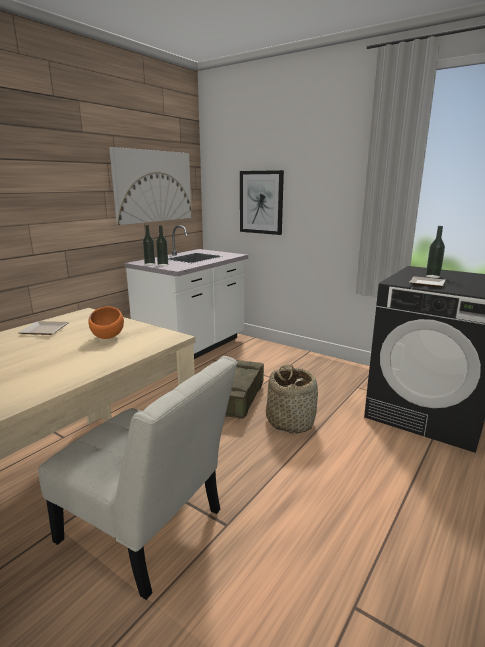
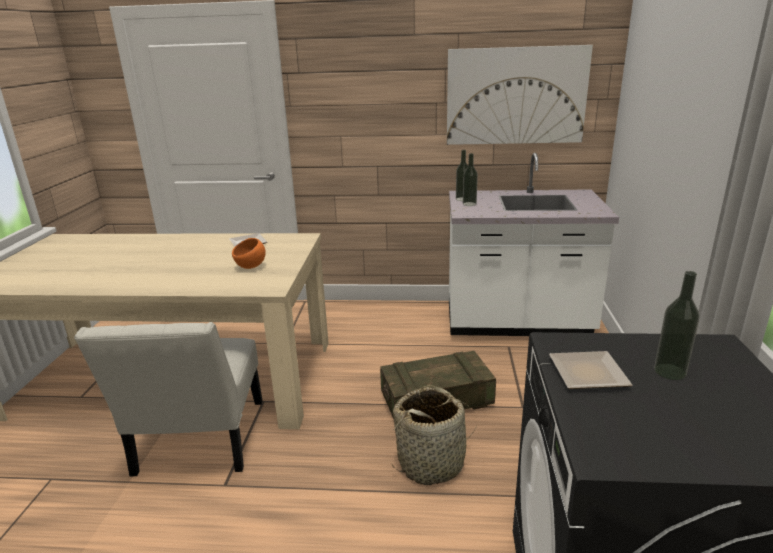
camera: 60 degrees right, 5 degrees up
(261, 202) = (656, 136): picture -> none

